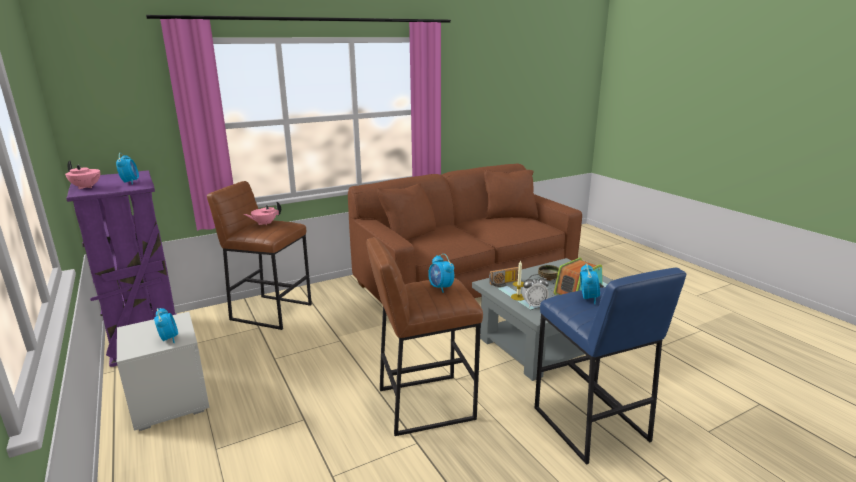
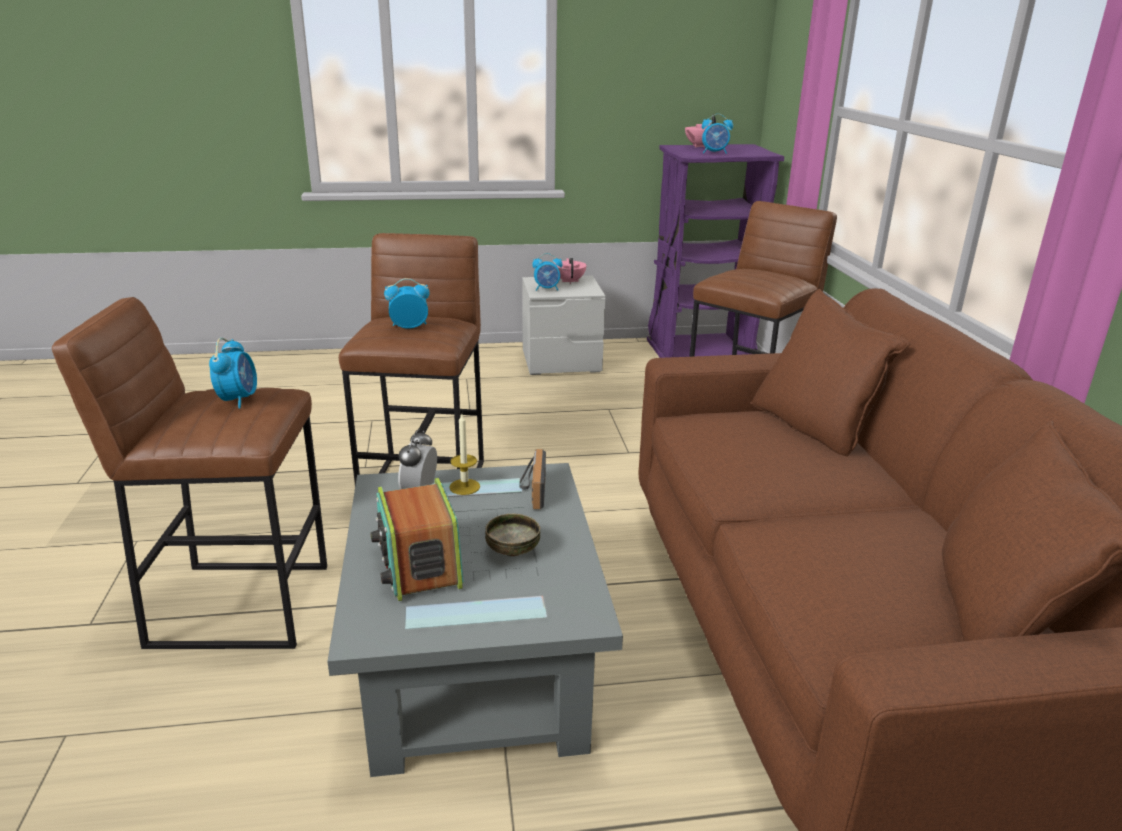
camera: 110 degrees right, 5 degrees up
(264, 224) = (762, 273): pink teapot -> pink teapot (570, 281)
(588, 298) = (238, 399): alarm clock -> alarm clock turned 120 degrees counterclockwise
(591, 425) = (237, 604): blue stool -> brown stool

